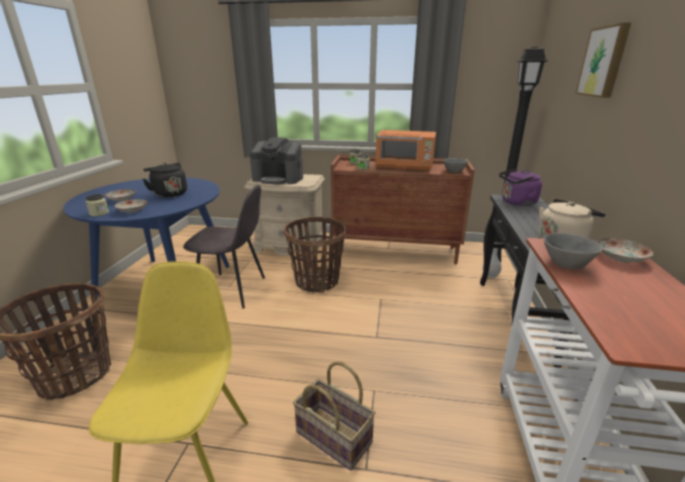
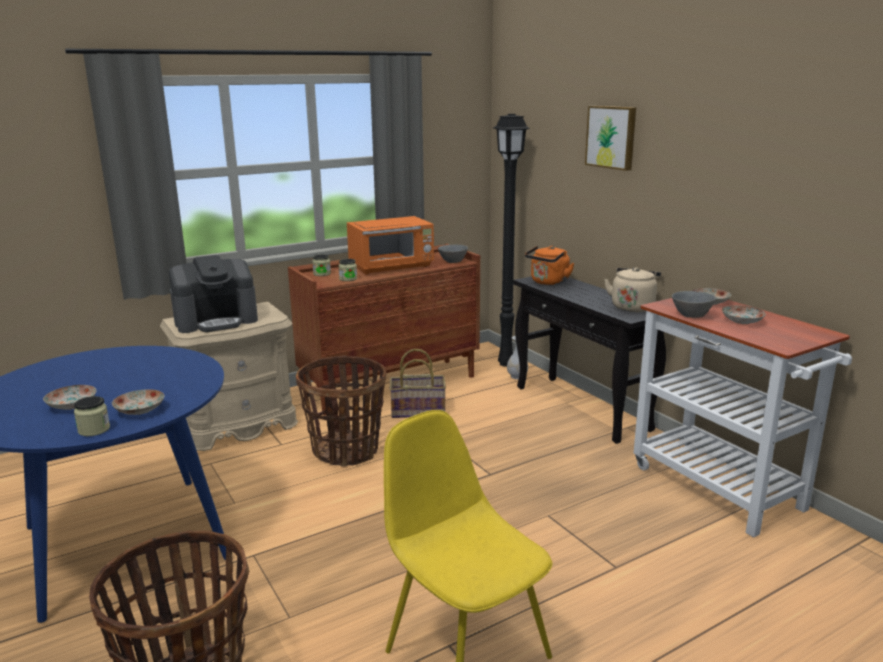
camera: 40 degrees left, 5 degrees down
(169, 194) = (133, 377): black kettle -> none
(233, 290) = (249, 505): grey chair -> none
(335, 436) = (565, 562): basket -> basket (418, 410)
(516, 203) = (548, 282): purple kettle -> orange kettle
(625, 291) = (742, 321): none -> plate

